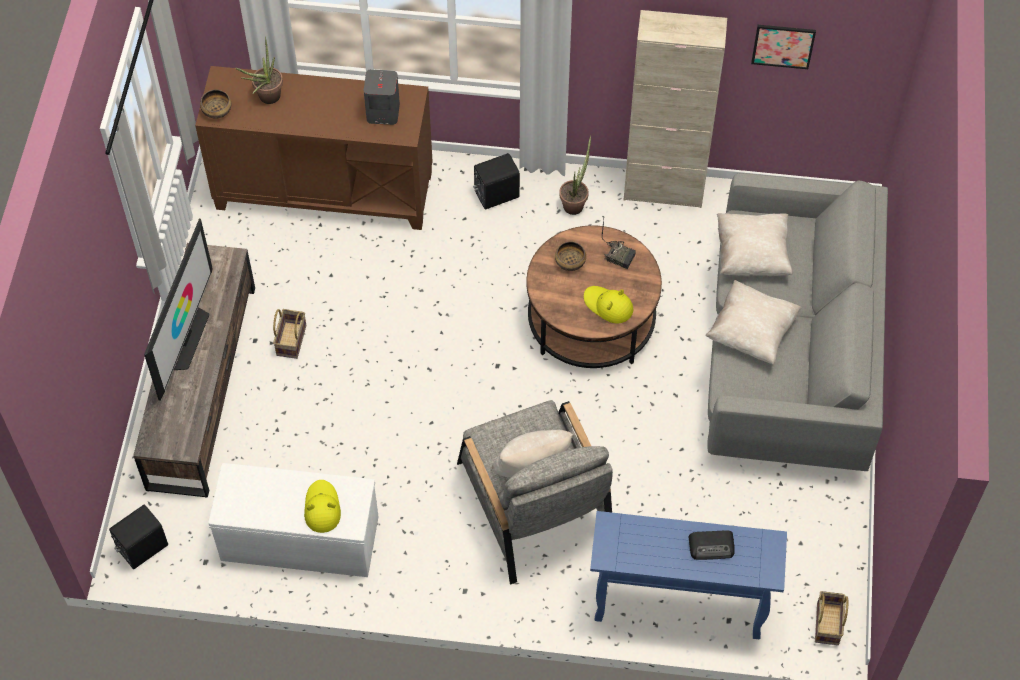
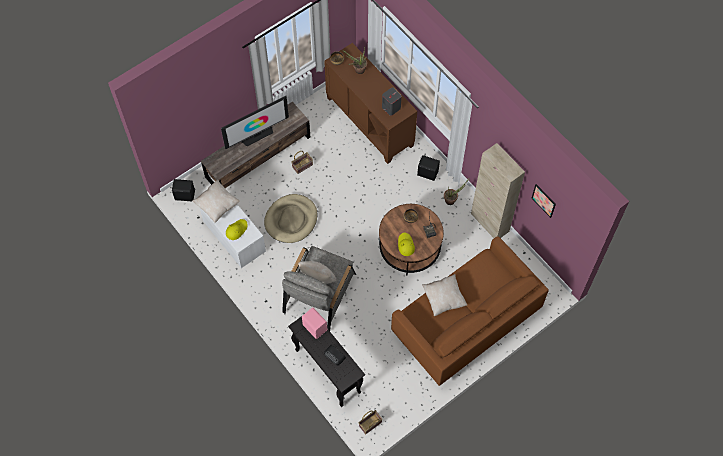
camera: 45 degrees right, 5 degrees up
(365, 434) = (291, 220): none -> beige dog bed
(633, 532) = (315, 327): none -> pink speaker
(677, 606) = (327, 370): blue console table -> black console table
(752, 255) = (476, 272): beige pillow -> beige pillow (217, 205)
(789, 356) = (465, 322): grey sofa -> brown sofa

